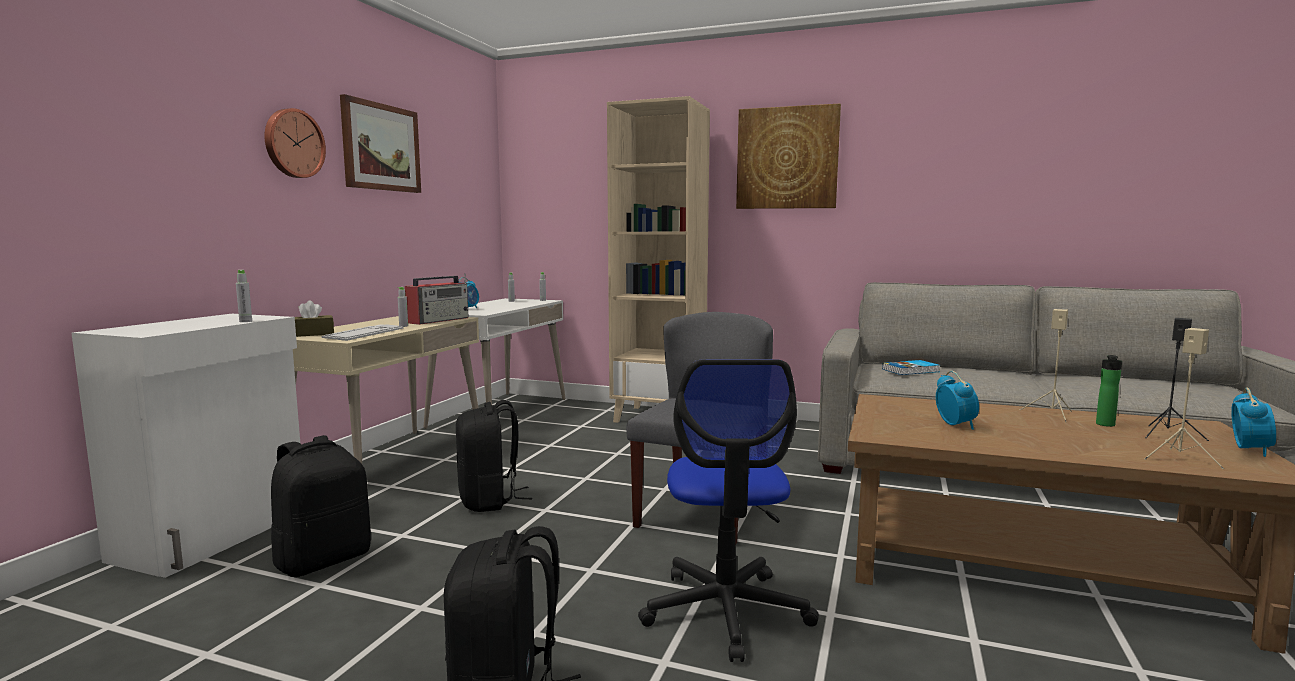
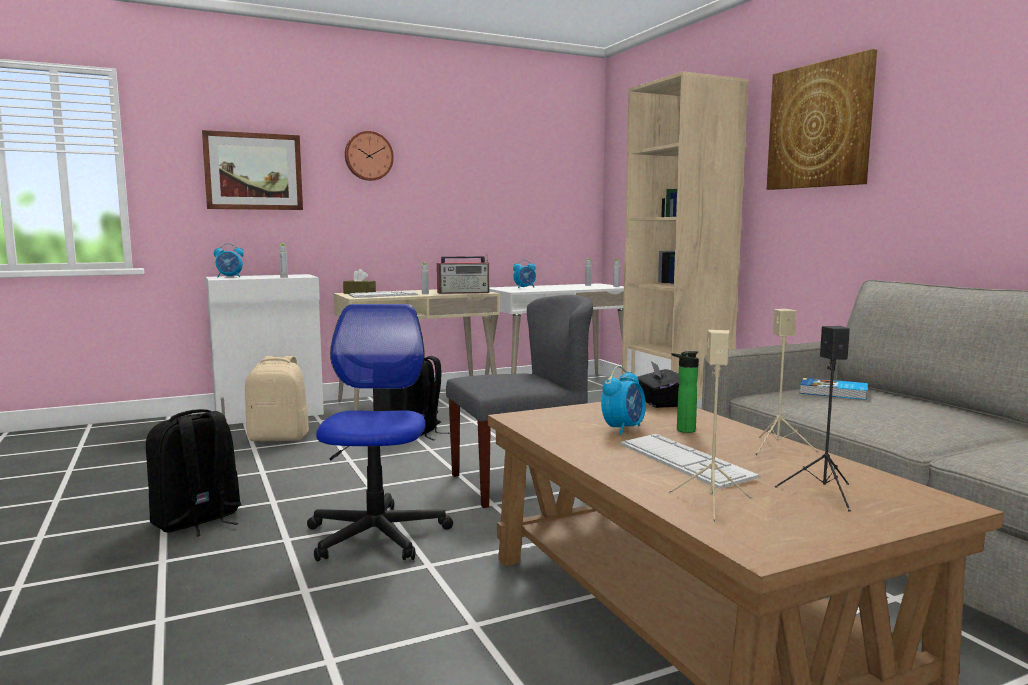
camera: 45 degrees right, 0 degrees up
(324, 560) = (279, 438): black backpack -> beige backpack
(381, 147) = (453, 152): picture -> picture (253, 171)
(726, 611) = (377, 535): office chair -> office chair turned 135 degrees clockwise
(886, 400) = (658, 402): none -> black tissue box
(1065, 436) = (684, 461): none -> keyboard
(1105, 425) = (790, 469): bottle -> bottle (683, 430)
(1249, 450) = (857, 530): alarm clock -> alarm clock (229, 277)

